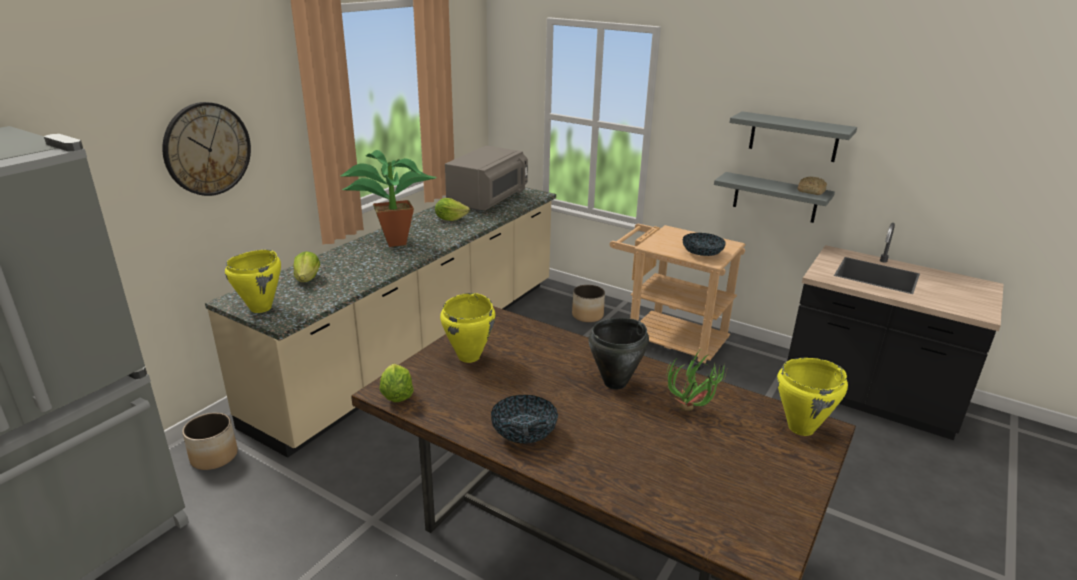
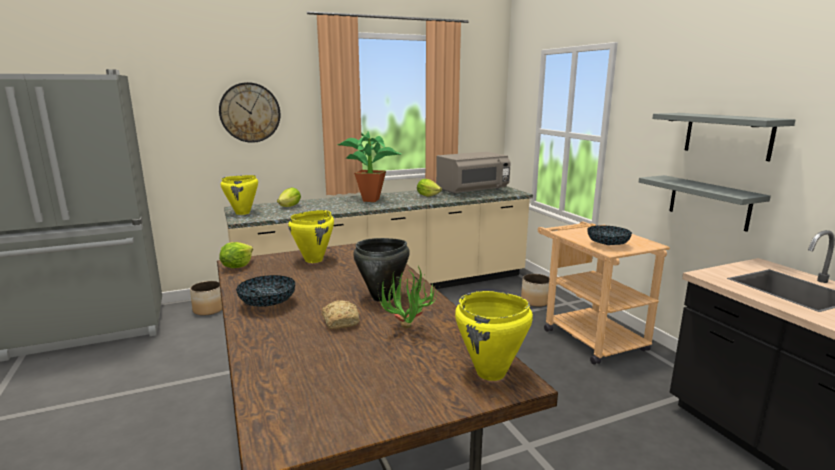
camera: 35 degrees right, 10 degrees down
(810, 191) = (736, 192): bread -> bread (341, 321)

